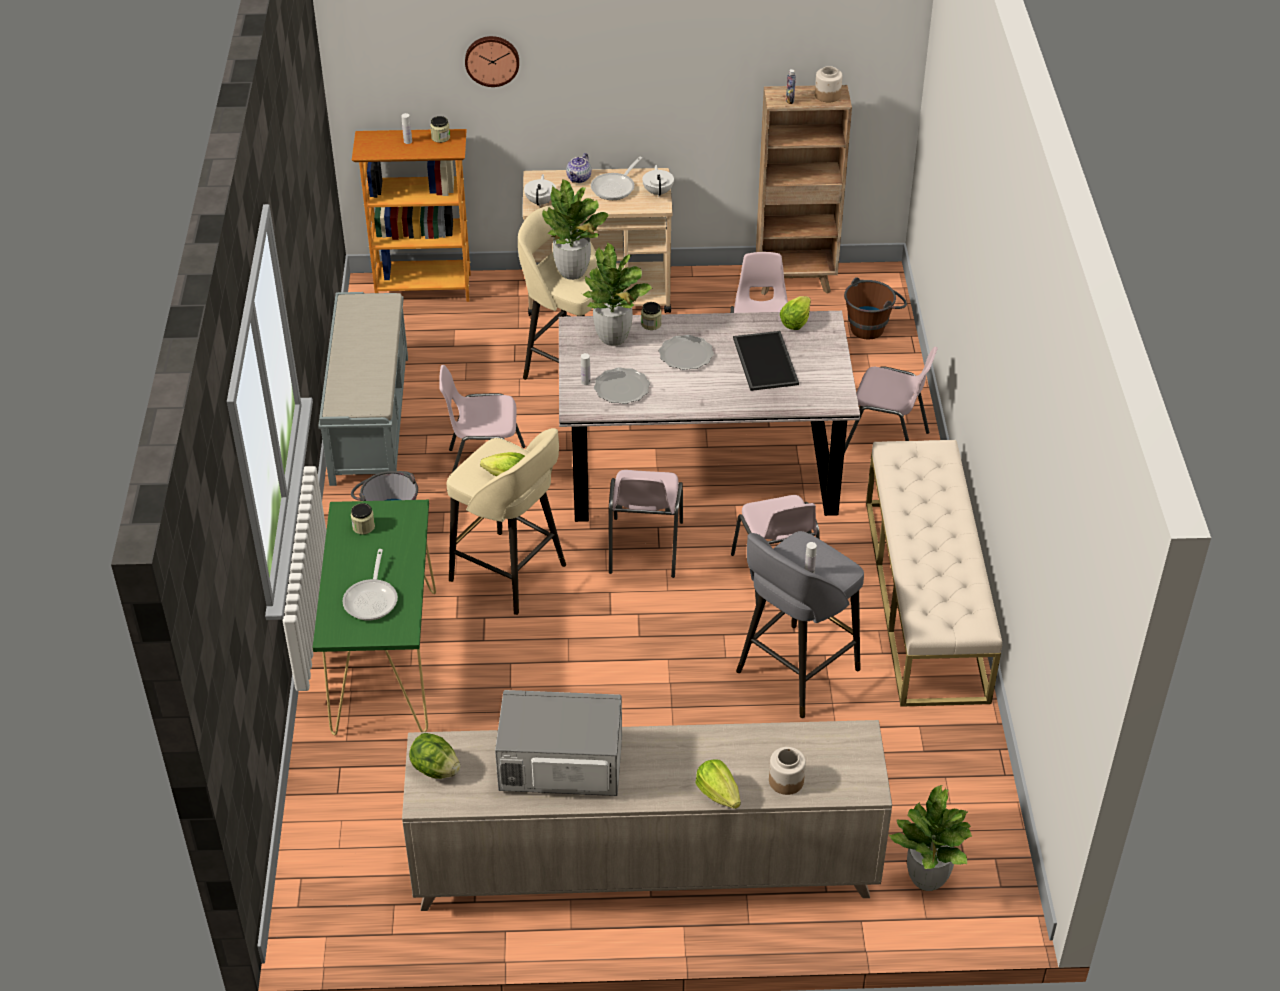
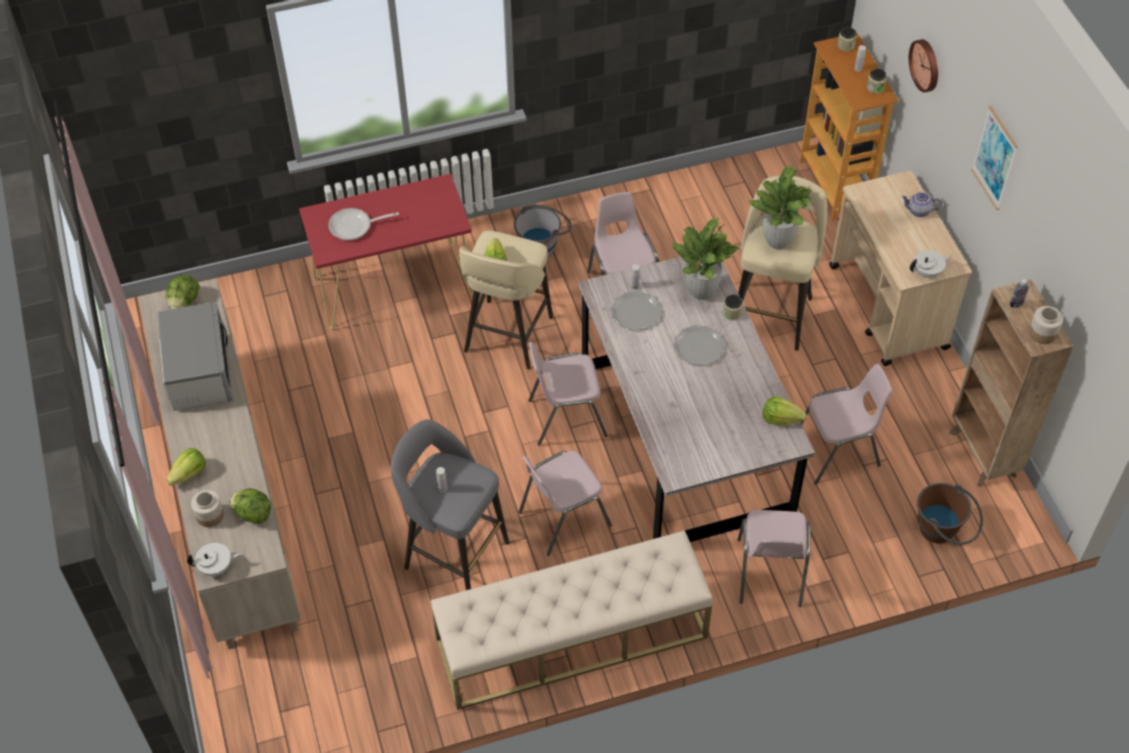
camera: 75 degrees right, 10 degrees up
(363, 527) = (429, 200): jar -> jar (845, 45)
(370, 418) = (655, 199): grey bench -> none
(385, 660) = (394, 285): green console table -> red console table
(541, 202) = (869, 193): white teapot -> white teapot (216, 567)
(615, 187) = (918, 240): frying pan -> none
(645, 45) = (994, 158): none -> picture
(764, 361) = (713, 405): tray -> none
(795, 740) = (252, 514): none -> lettuce
(927, 879) = (254, 687): potted plant -> none

